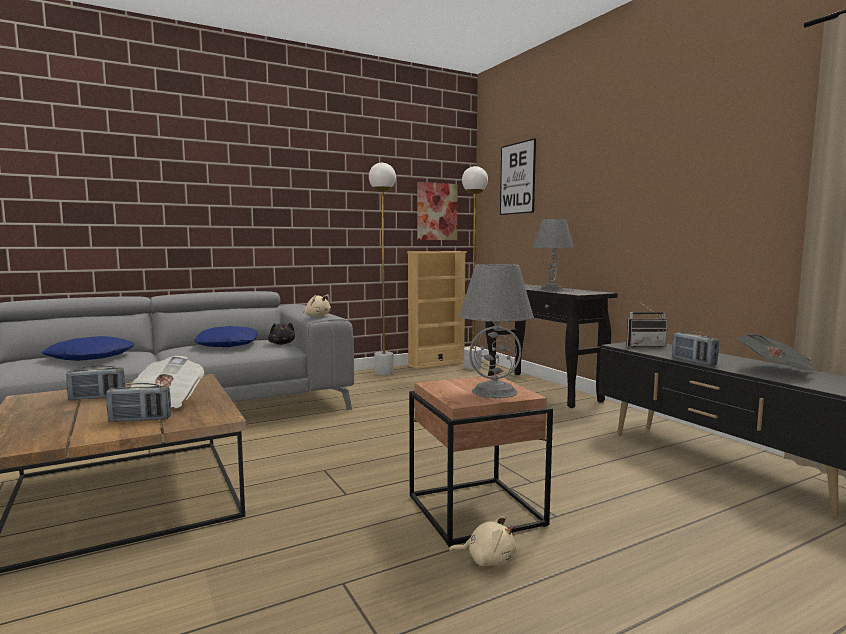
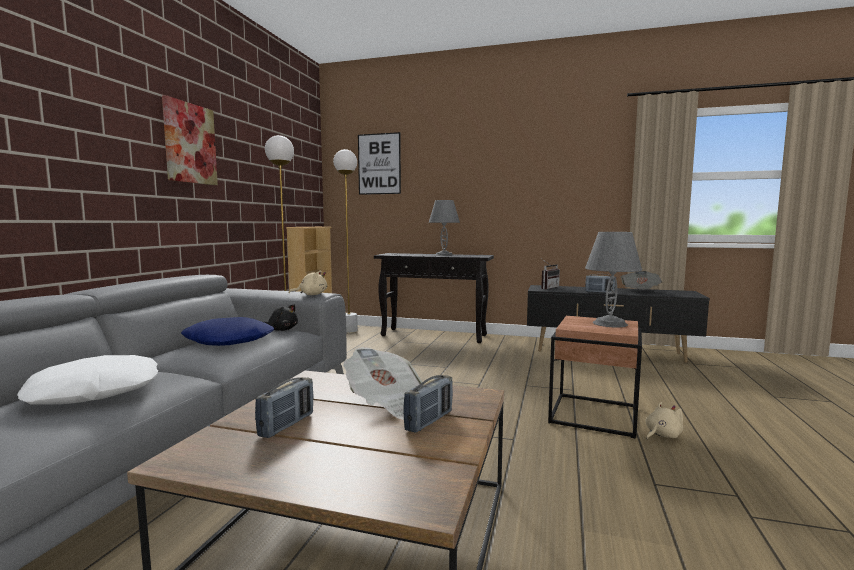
camera: 45 degrees left, 0 degrees up
(90, 357) = (95, 392): blue pillow -> white pillow
(436, 211) = (301, 188): picture -> picture (190, 143)

